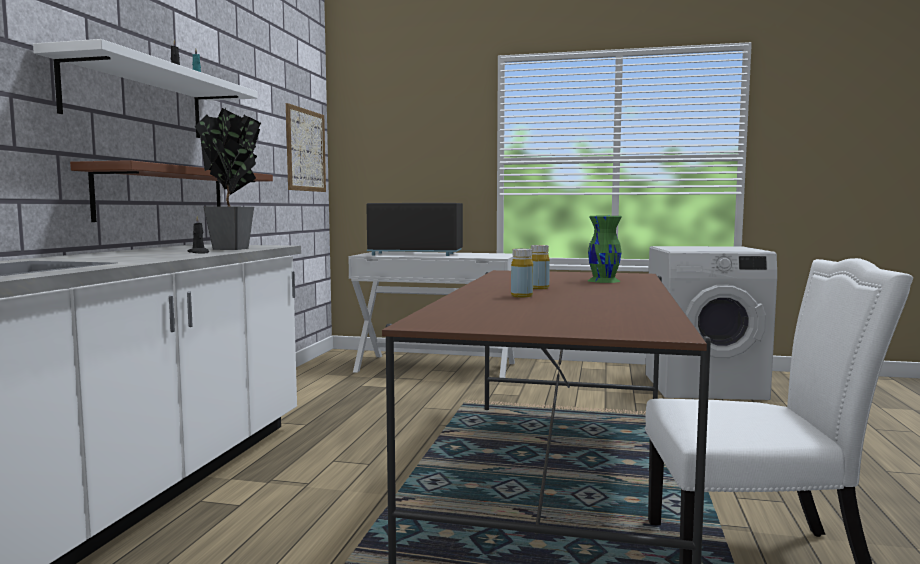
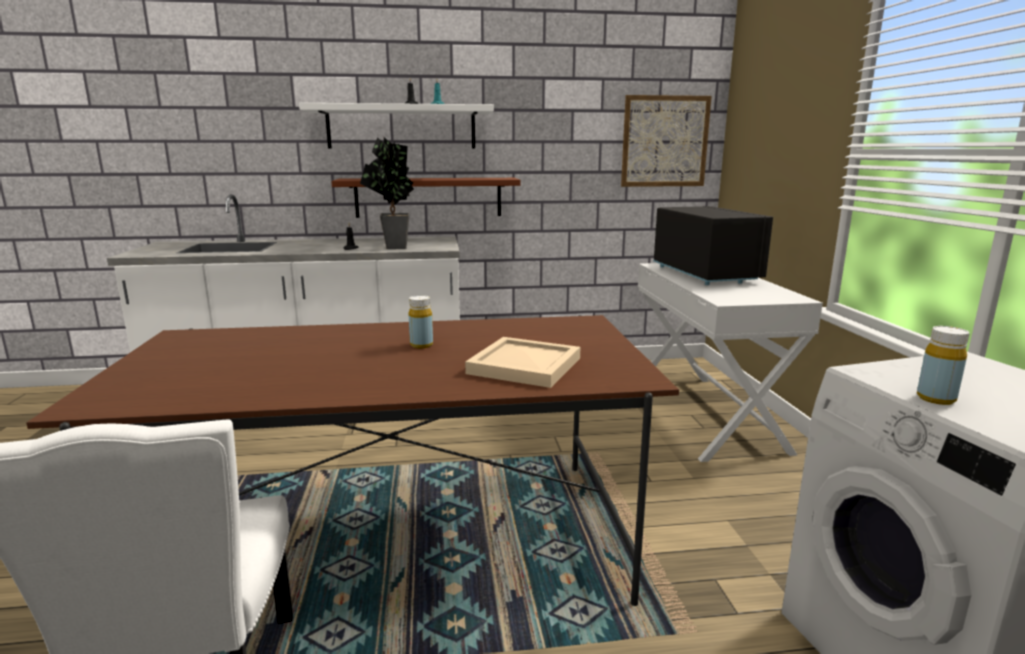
camera: 70 degrees right, 10 degrees up
(521, 296) = (349, 344): yellow bottle -> yellow bottle (936, 399)
(604, 280) = (526, 365): green vase -> beige tray

